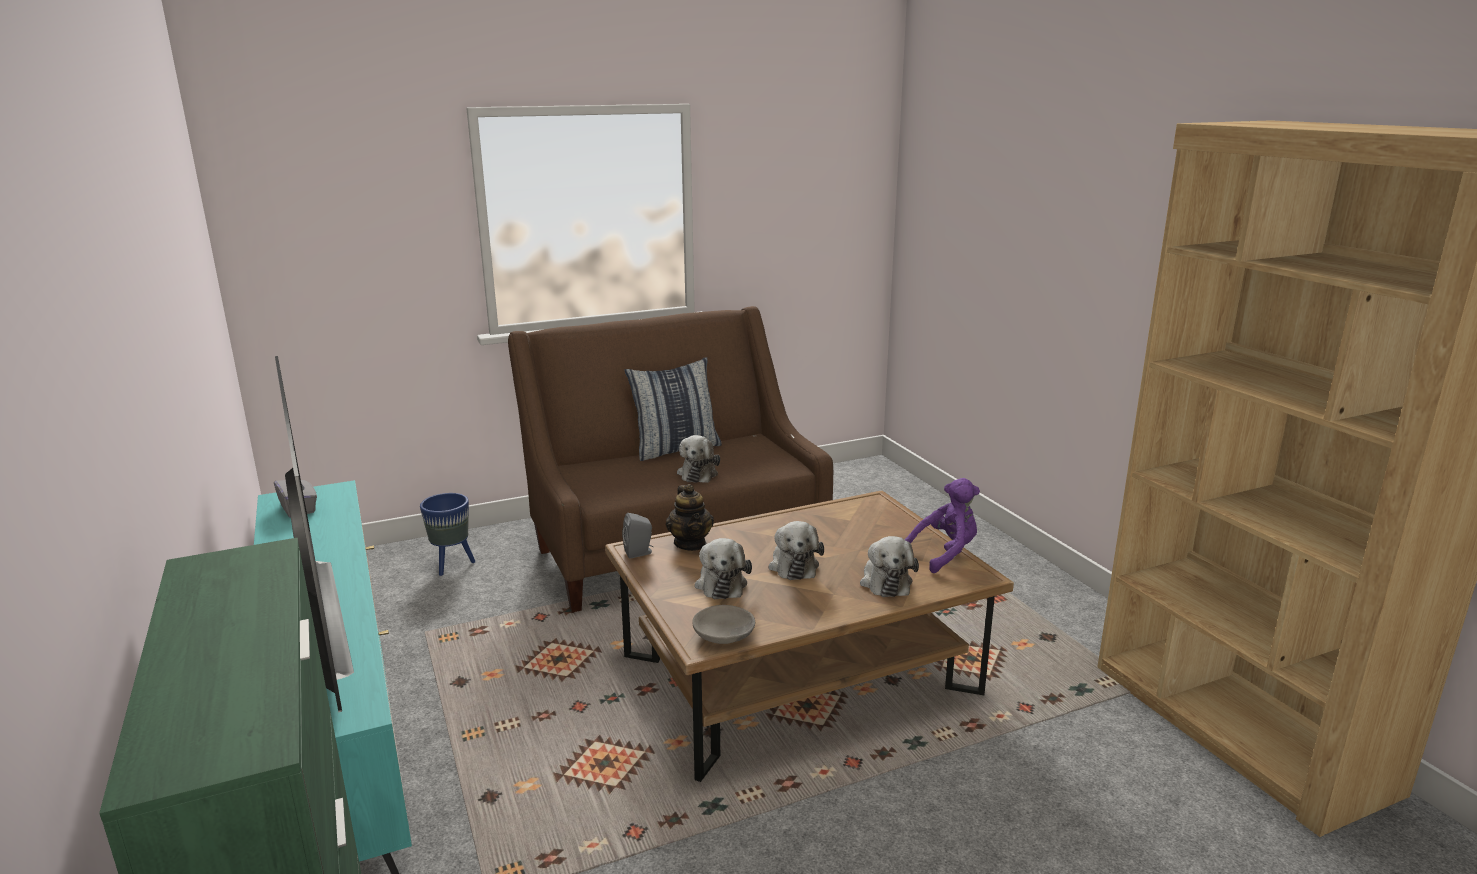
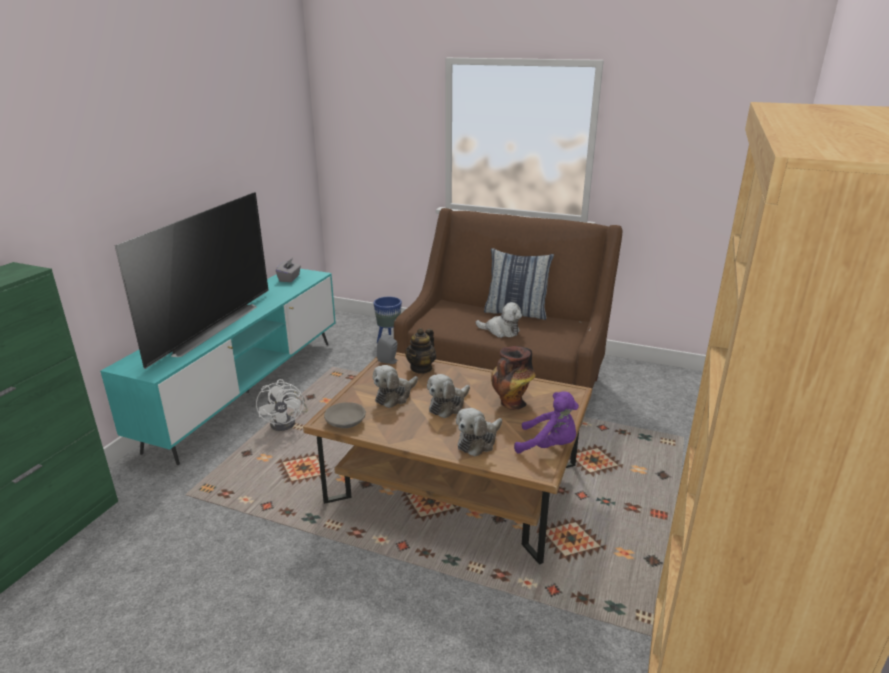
camera: 45 degrees right, 5 degrees up
(480, 729) = (287, 422): none -> white fan
(698, 473) = (501, 331): plush toy -> plush toy turned 120 degrees counterclockwise
(845, 534) = (512, 403): none -> vase

